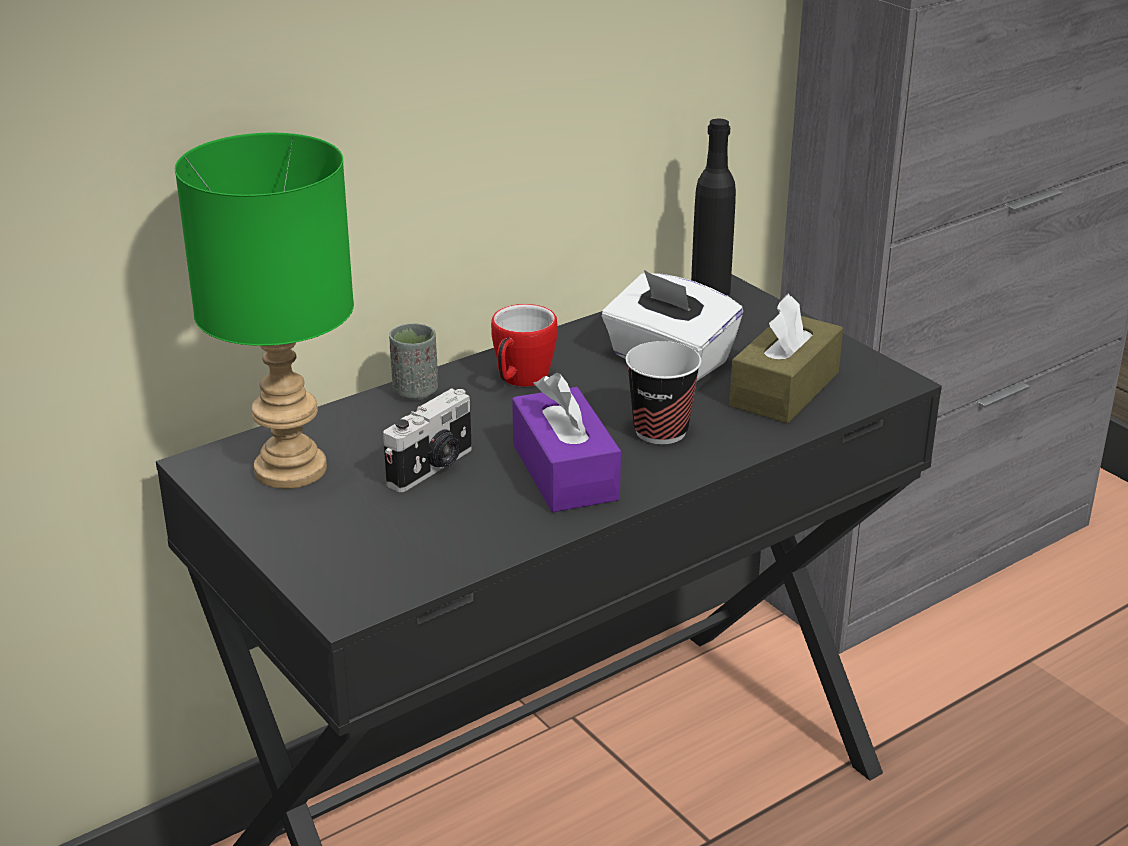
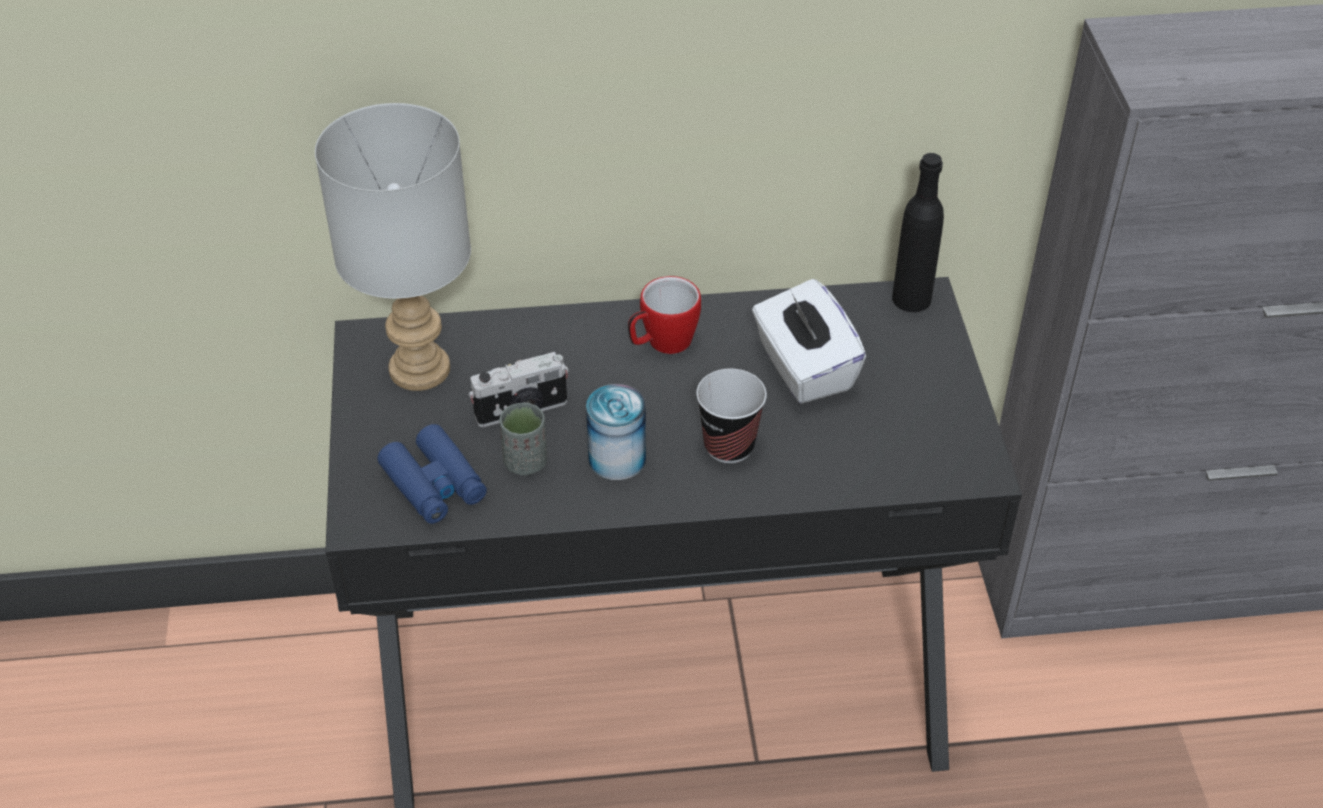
camera: 30 degrees right, 15 degrees up
(288, 468) = (419, 367): green table lamp -> grey table lamp
(398, 550) = (434, 484): none -> blue binoculars
(415, 391) = (571, 323): grey cup -> grey cup (525, 462)
(565, 472) = (617, 458): purple tissue box -> can
(784, 389) = (874, 442): brown tissue box -> none

